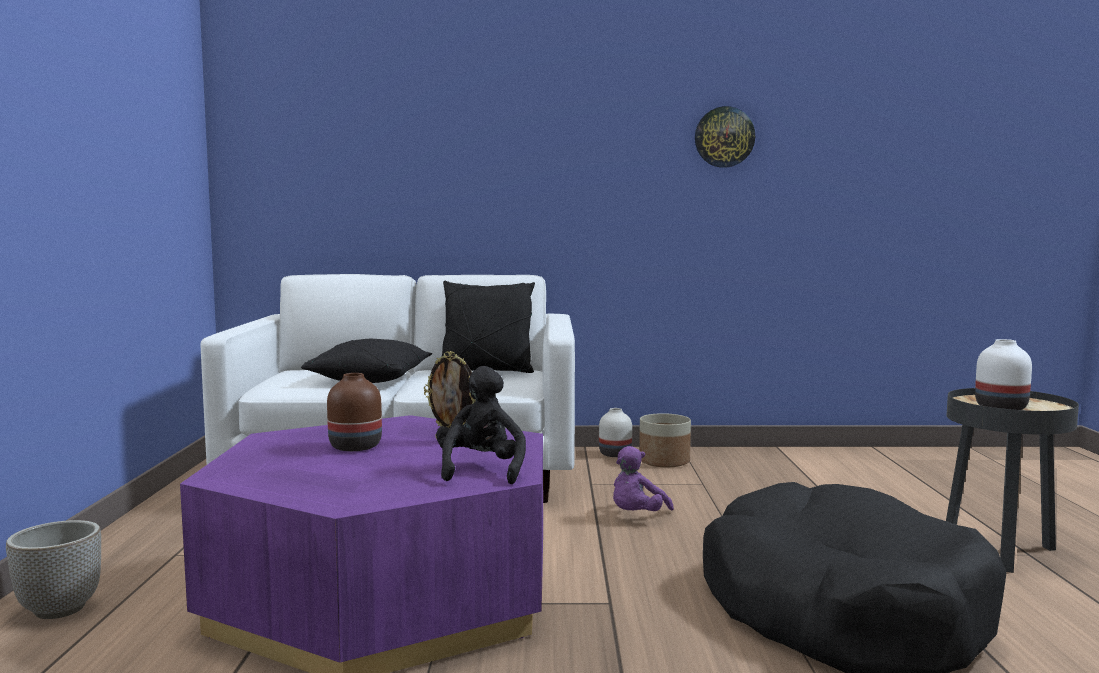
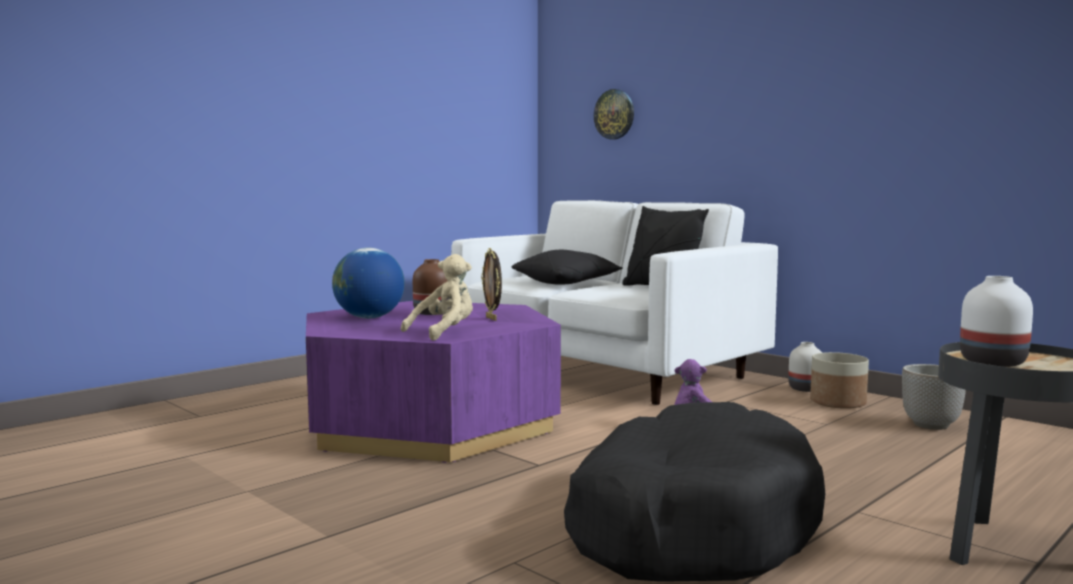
camera: 45 degrees right, 0 degrees up
(60, 609) = (296, 388): planter -> planter (931, 425)
(306, 471) = (369, 318): none -> globe
(481, 471) = (444, 333): black plush toy -> beige plush toy
(724, 137) = (952, 52): wall clock -> wall clock (614, 114)

